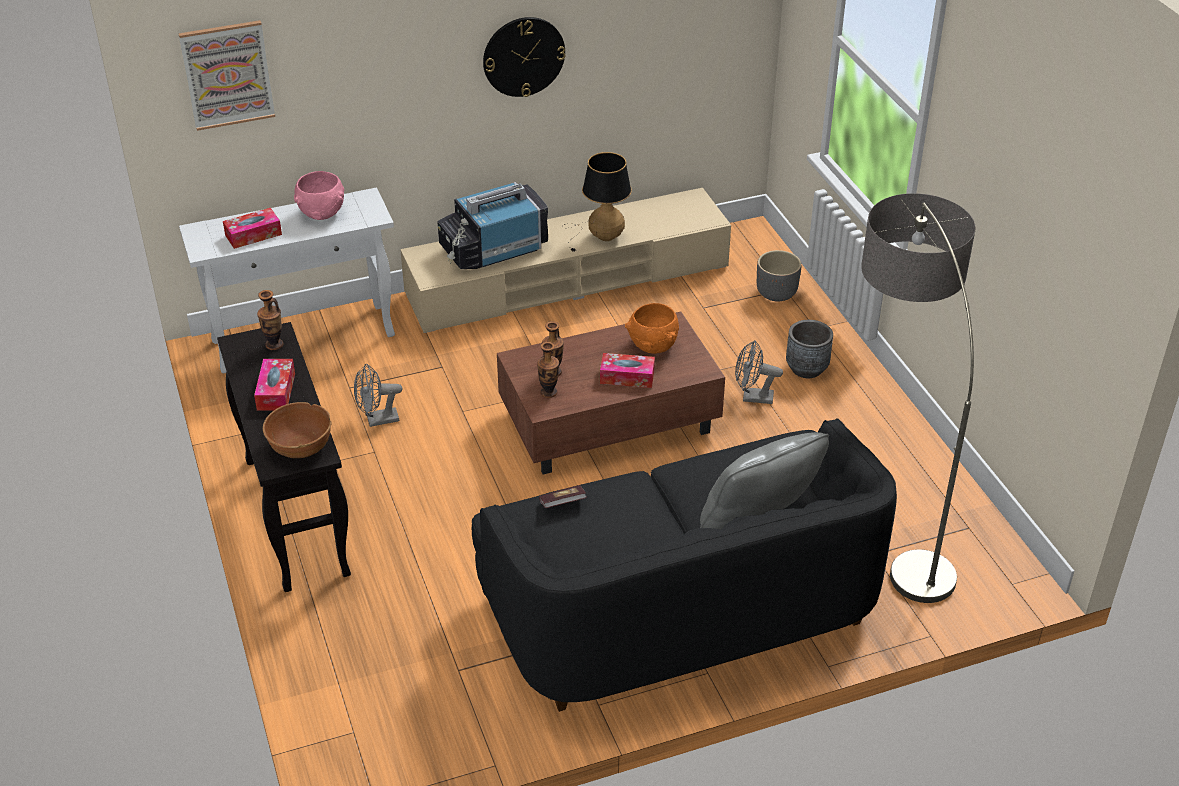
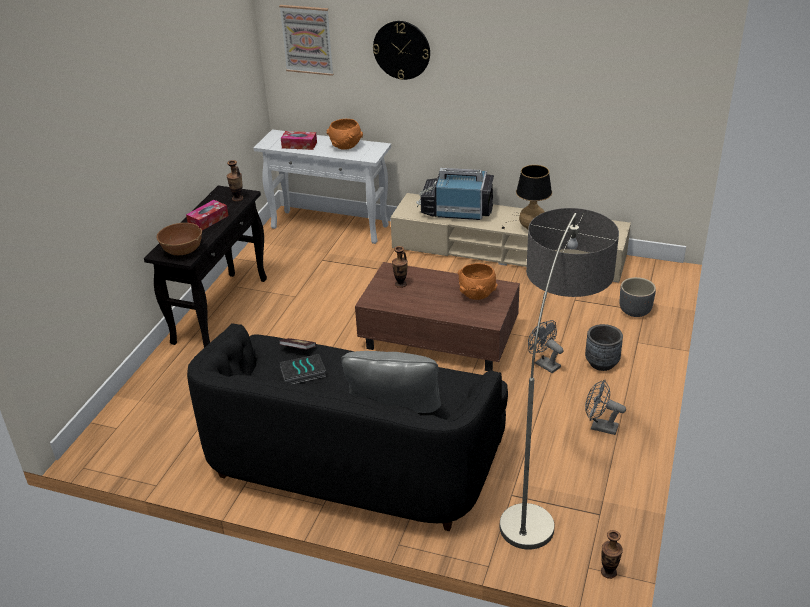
camera: 40 degrees right, 5 degrees down
(322, 213) = (346, 146): pink bowl -> orange bowl
(377, 420) = (316, 282): grey fan -> grey fan (599, 427)
(523, 56) = (499, 80): wall clock -> wall clock (401, 50)
(548, 392) = (384, 294): vase -> vase (608, 572)
(606, 528) = (302, 373): none -> book
(627, 377) = (439, 305): tissue box -> none

